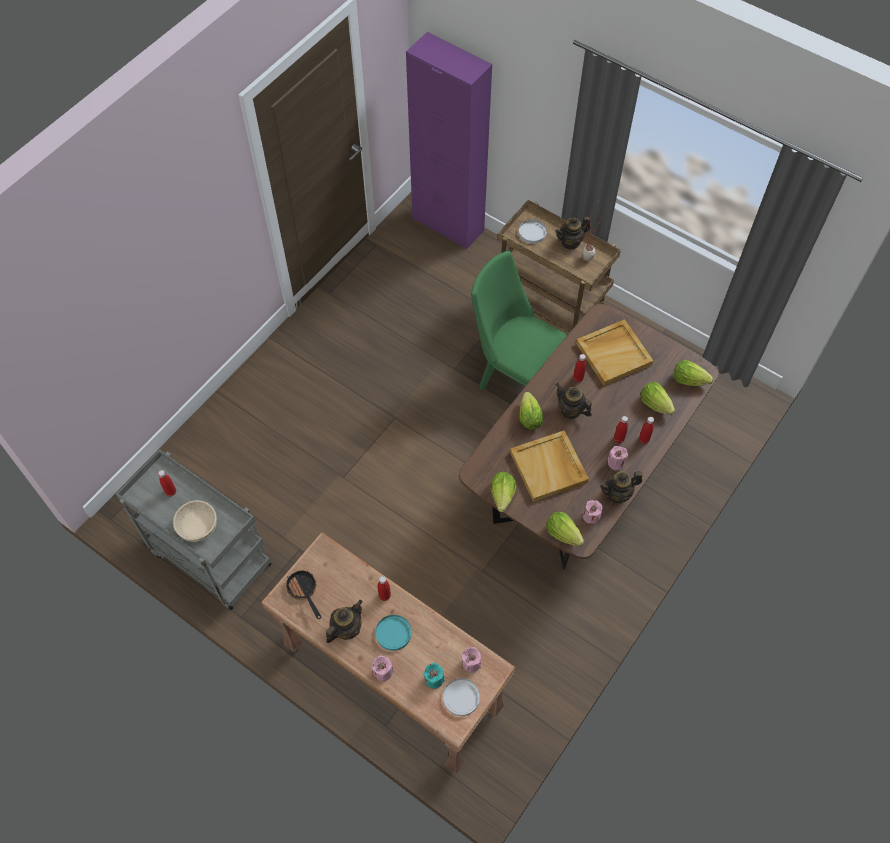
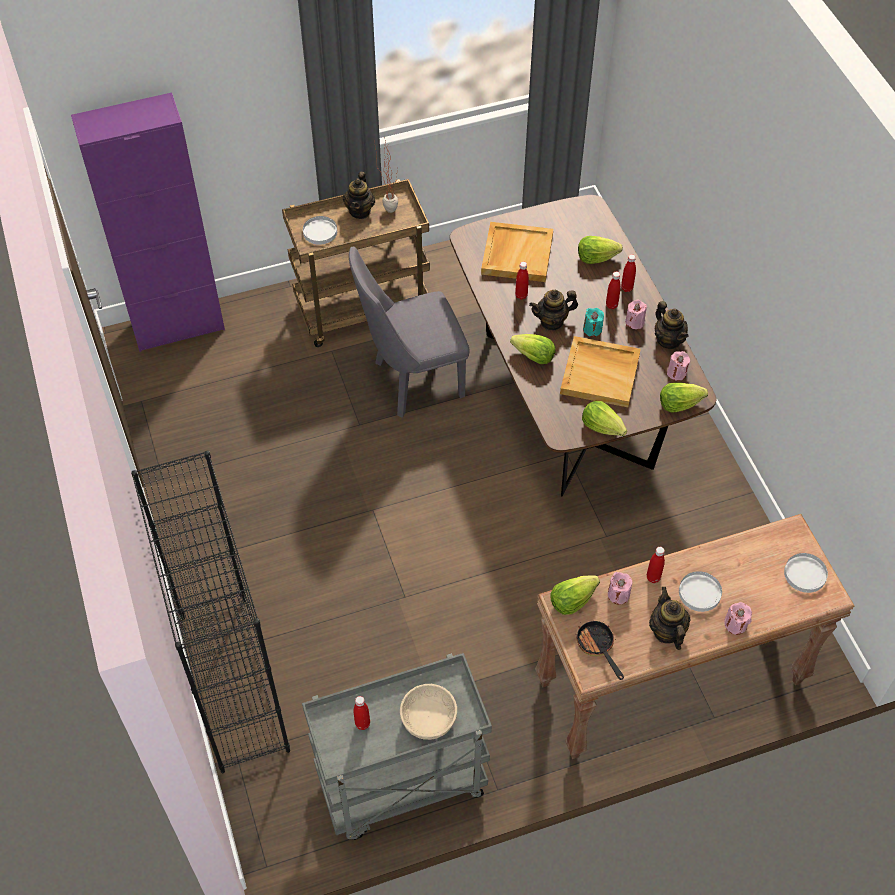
camera: 55 degrees left, 5 degrees down
(218, 422) = (233, 681): none -> black bookcase
(304, 591) = (597, 647): frying pan -> frying pan turned 60 degrees clockwise
(393, 633) = (699, 592): turquoise plate -> white plate
(434, 679) = (771, 585): turquoise candle -> turquoise candle (592, 329)
(471, 663) = (774, 546): pink candle -> pink candle (618, 594)
(513, 376) = (411, 382): green chair -> grey chair
(618, 494) = (668, 340): teapot -> teapot turned 45 degrees counterclockwise
(689, 379) = (590, 220): lettuce -> lettuce (571, 600)

